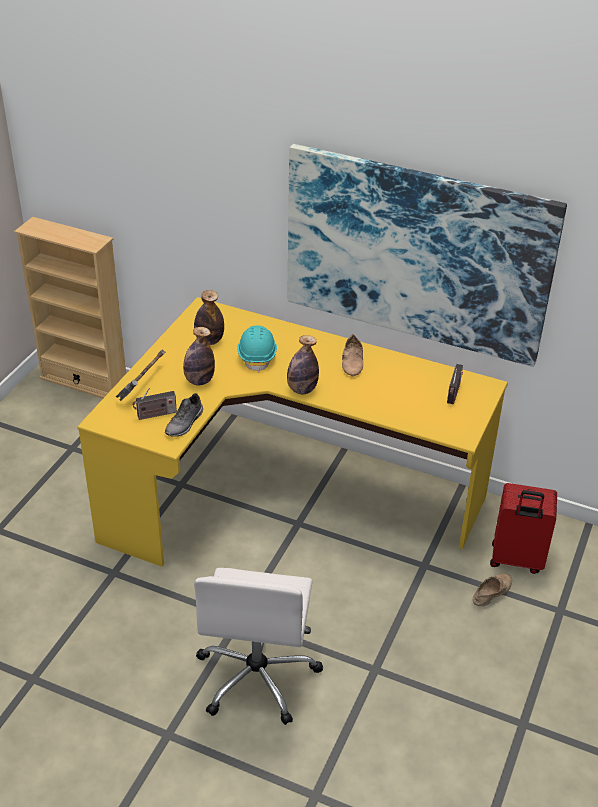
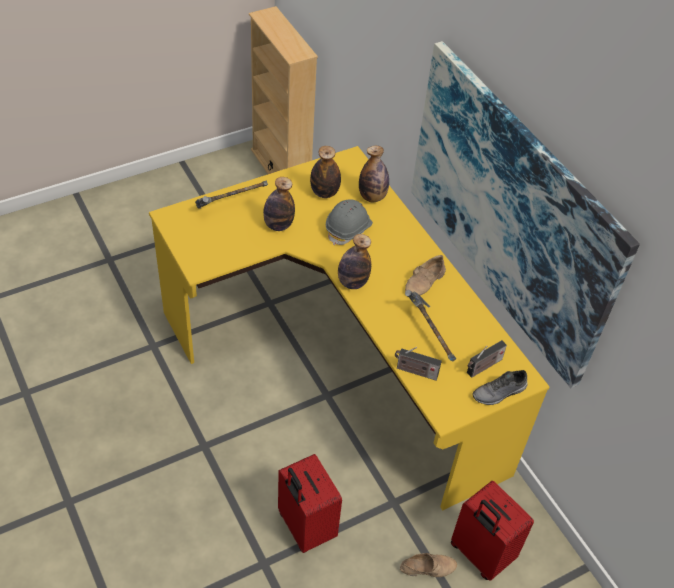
camera: 35 degrees right, 10 degrees up
(155, 415) = (213, 236): radio -> radio (415, 371)
(185, 423) = (227, 257): grey shoe -> grey shoe (499, 393)
(249, 325) = (372, 197): none -> bottle
(257, 356) = (348, 229): turquoise hard hat -> grey hard hat
(257, 676) = (172, 503): white office chair -> none
(379, 624) = (305, 527): none -> red suitcase
(395, 394) = (429, 335): none -> hammer

